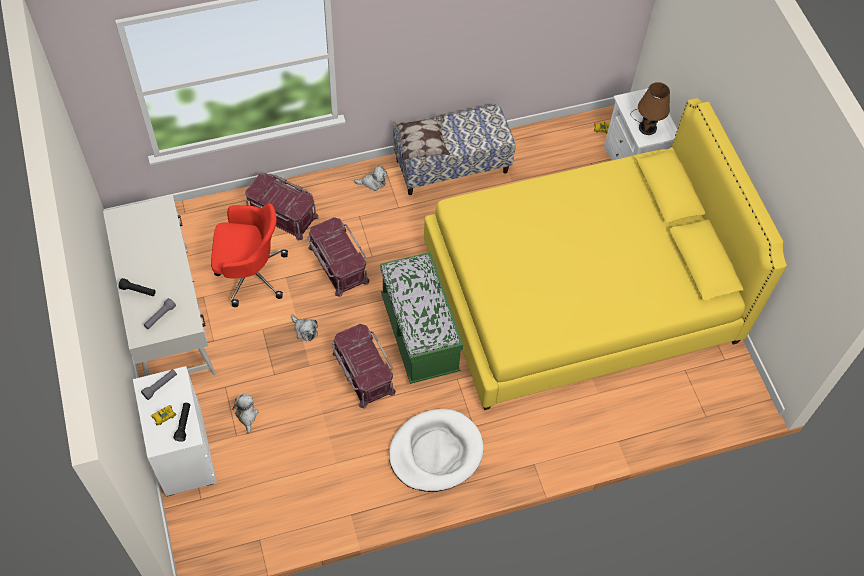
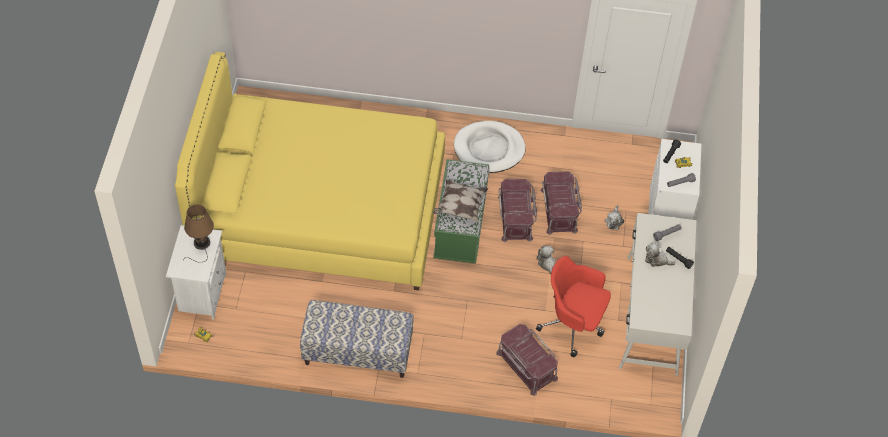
camera: 155 degrees left, 5 degrees down
(337, 264) = (498, 304): red storage box -> red storage box (559, 210)
(373, 182) = (434, 364): plush toy -> plush toy (657, 260)
(422, 145) = (390, 328): pillow -> pillow (460, 207)

